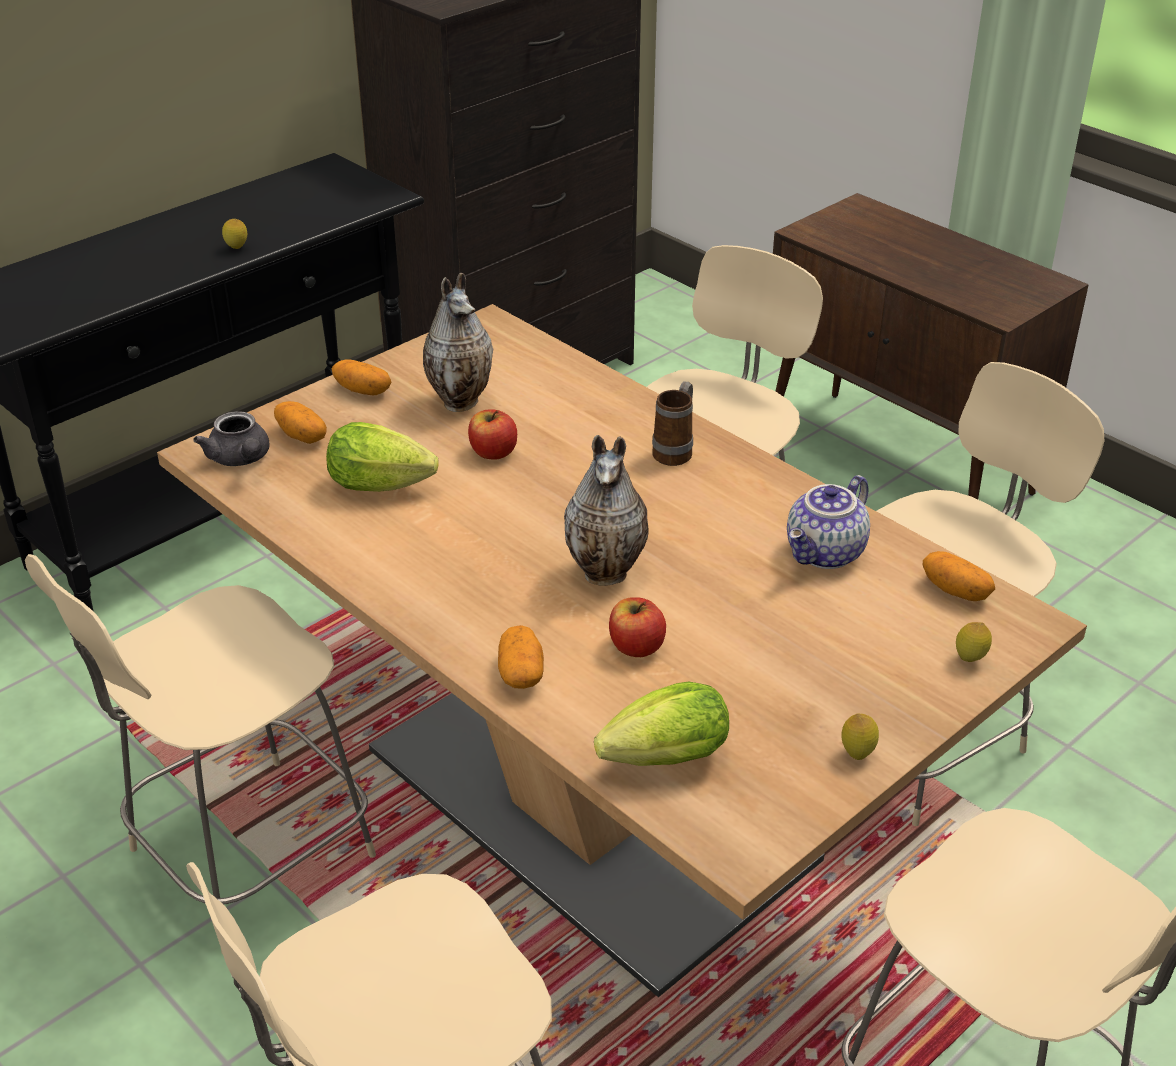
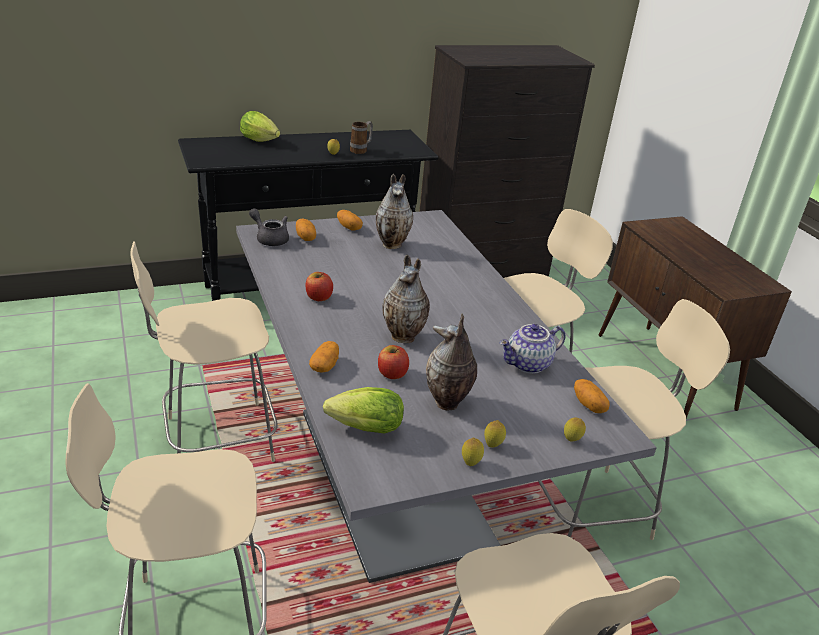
camera: 20 degrees right, 5 degrees down
(240, 459) = (270, 238): grey teapot -> grey teapot turned 135 degrees clockwise
(386, 486) = (327, 268): lettuce -> lettuce (261, 141)
(493, 452) = (390, 269): apple -> apple (318, 297)
(588, 805) = (393, 477): brown dining table -> grey dining table
(676, 451) = (483, 295): mug -> mug (361, 150)
(754, 666) = (447, 403): none -> vase
(867, 711) = (492, 445): none -> lemon

